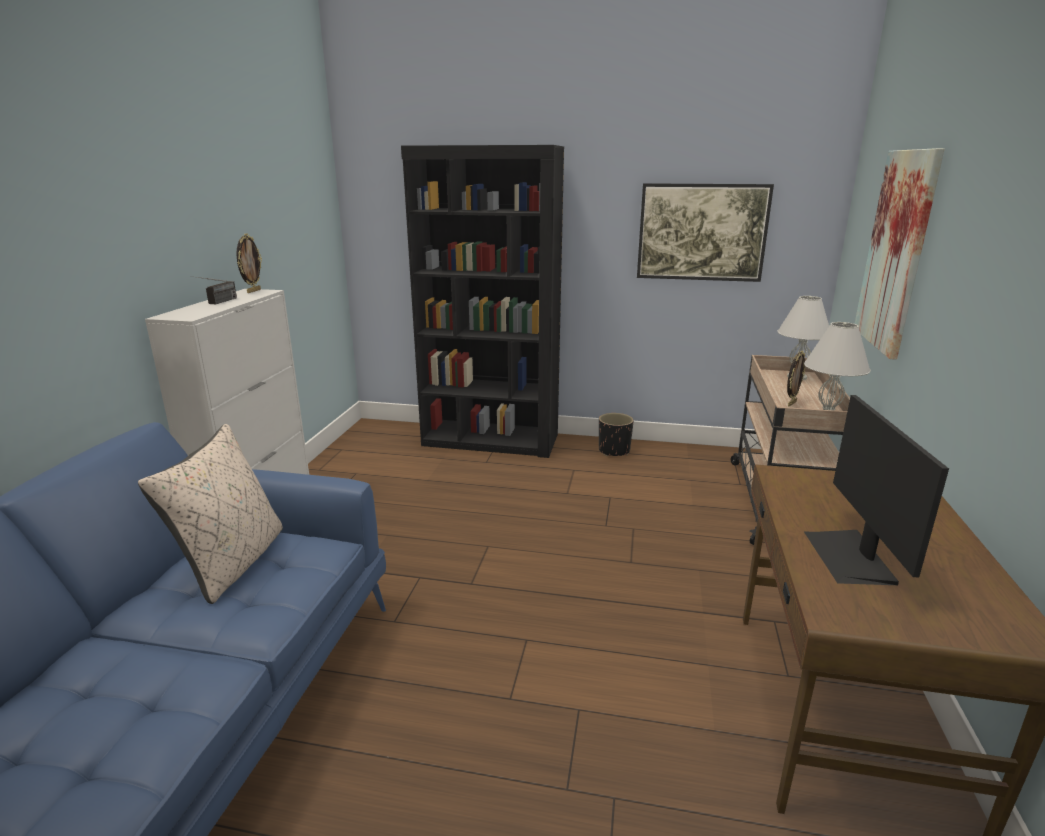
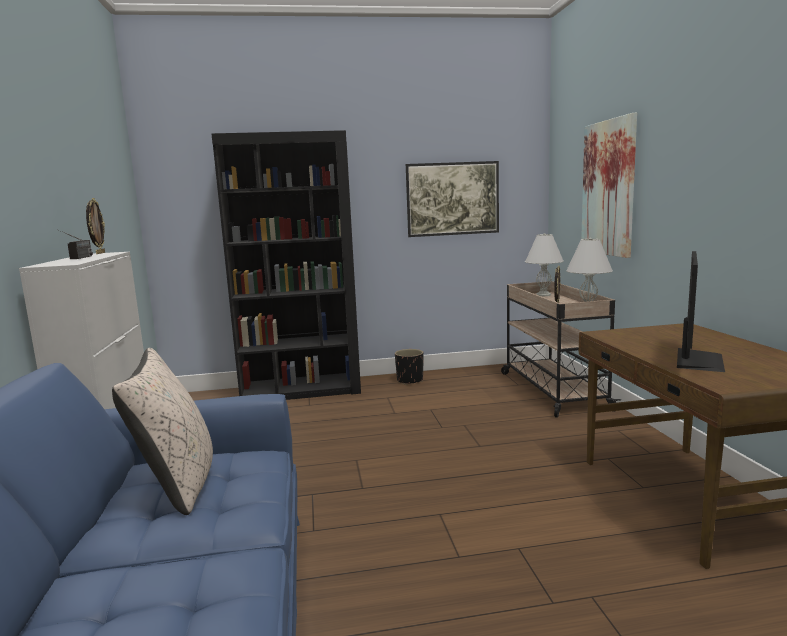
camera: 20 degrees left, 10 degrees down
(850, 557) = (697, 360): monitor -> monitor turned 135 degrees counterclockwise

